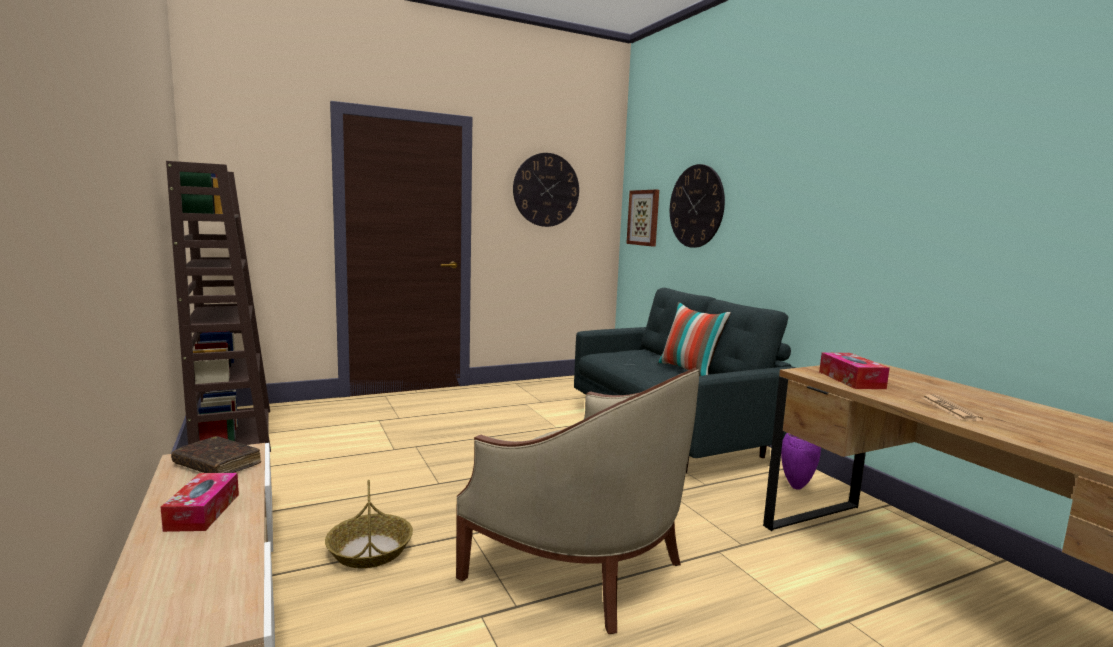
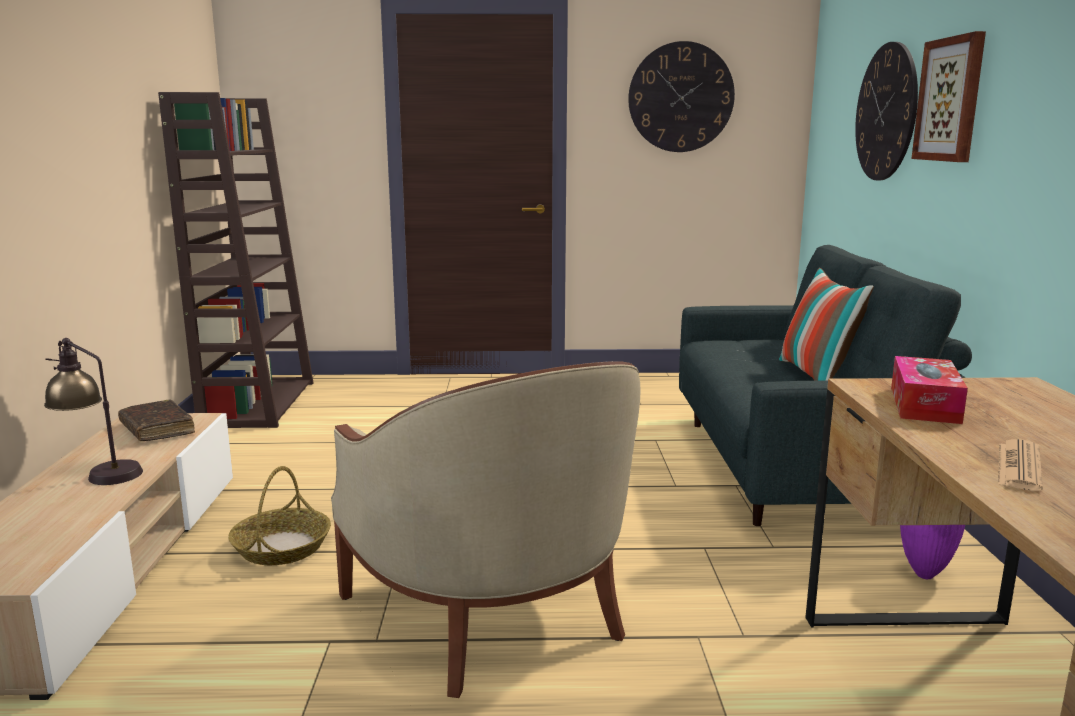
camera: 25 degrees right, 5 degrees up
(203, 512) = (99, 473): tissue box -> table lamp
(644, 217) = (830, 133): picture -> picture (950, 99)

